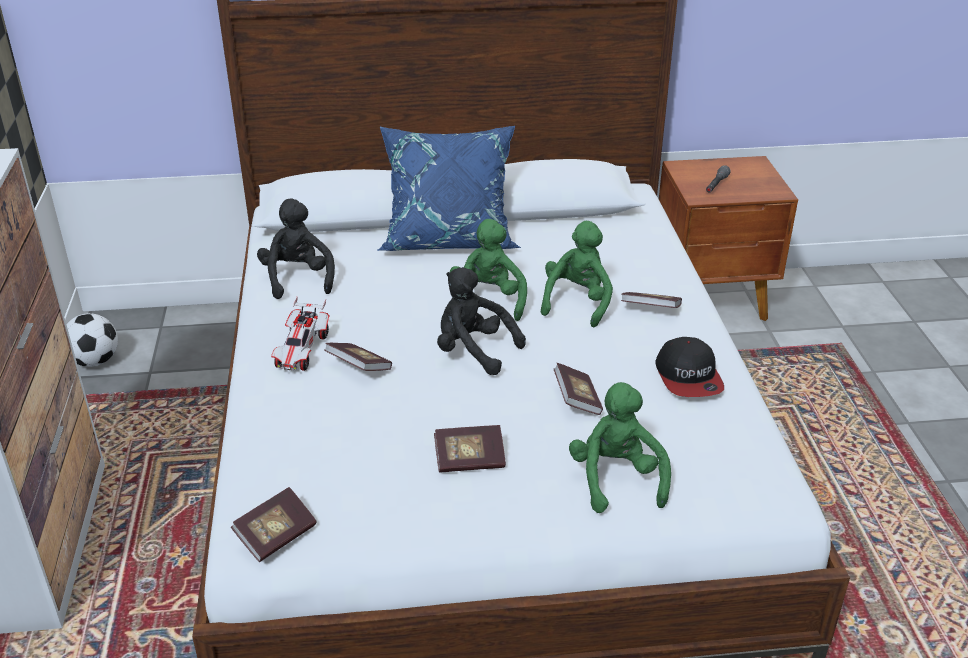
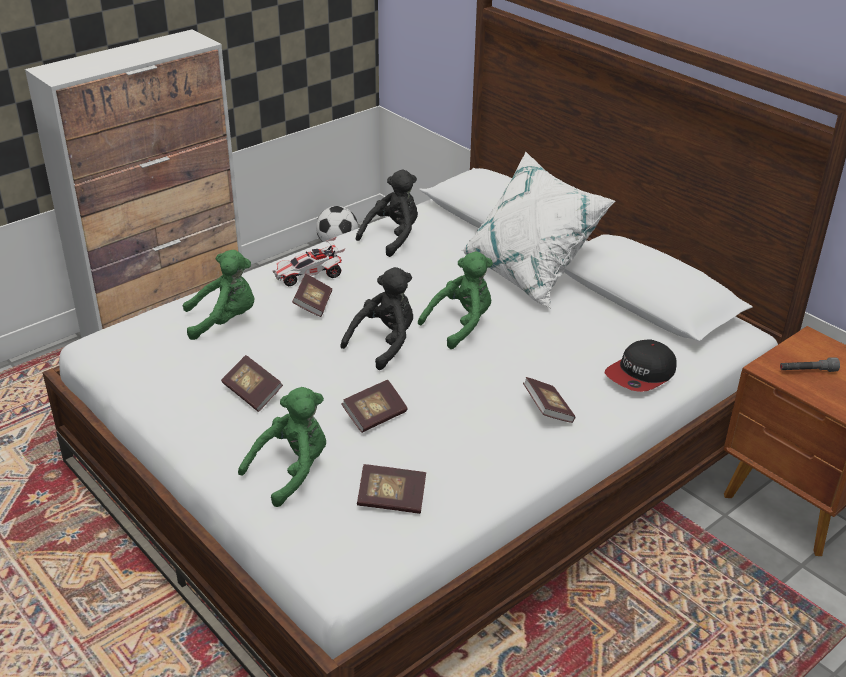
camera: 55 degrees right, 0 degrees up
(276, 536) = (111, 348): book -> book (391, 499)
(449, 237) = (529, 274): blue pillow -> white pillow
(473, 351) = (384, 344): black plush toy -> black plush toy turned 45 degrees clockwise
(577, 302) = (511, 367): green plush toy -> green plush toy (224, 321)
(689, 377) = (467, 464): cap -> cap (641, 374)

